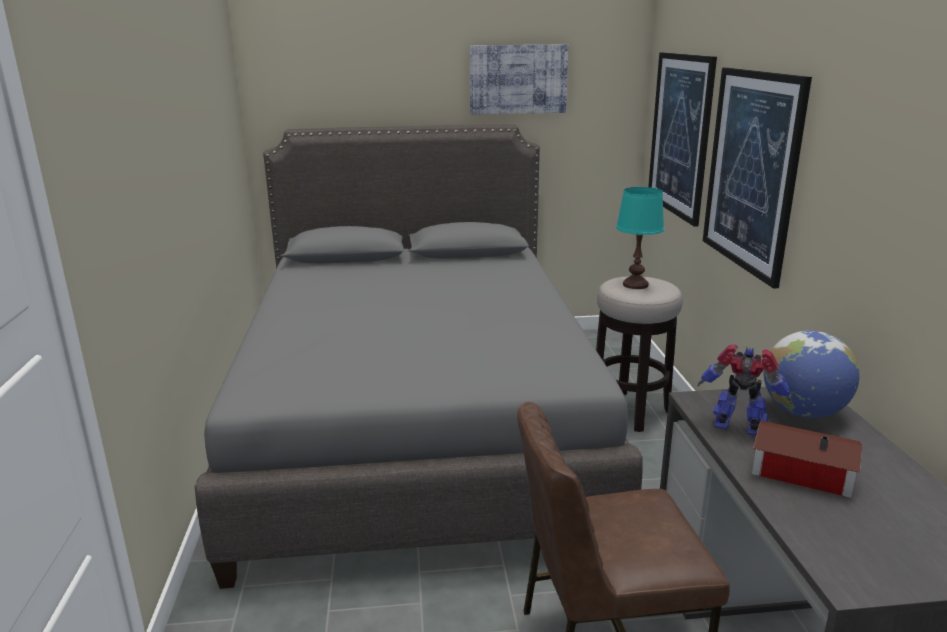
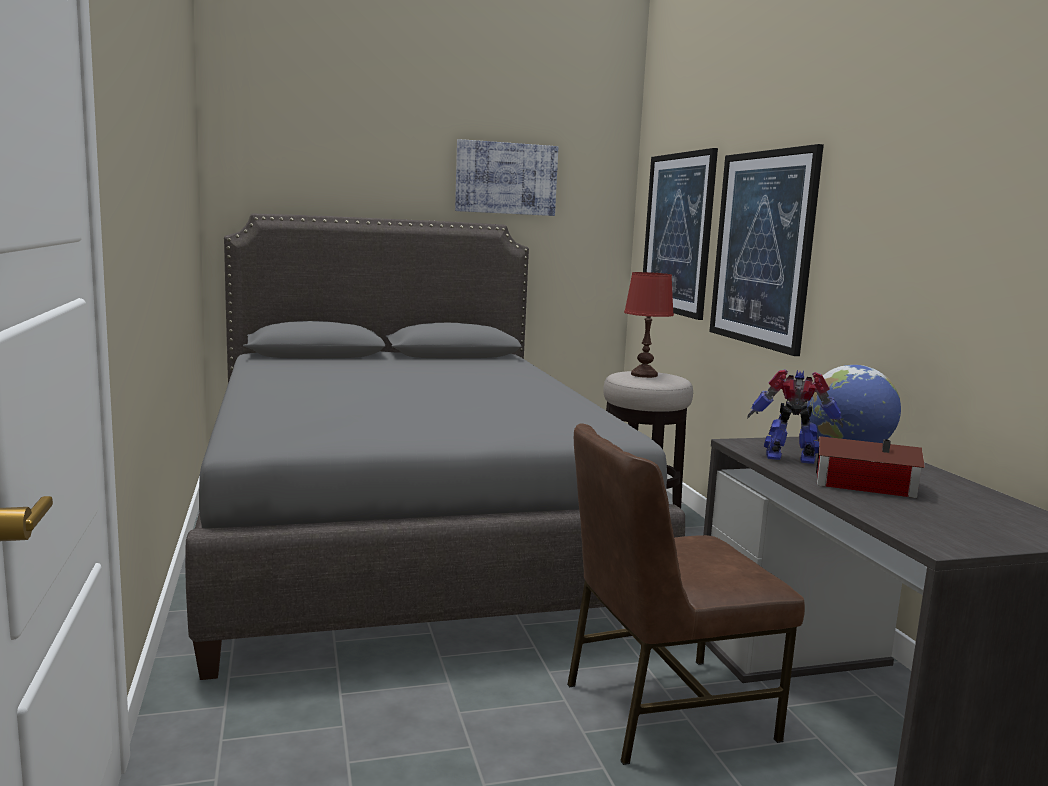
camera: 10 degrees left, 10 degrees down
(636, 285) = (644, 375): turquoise table lamp -> red table lamp

